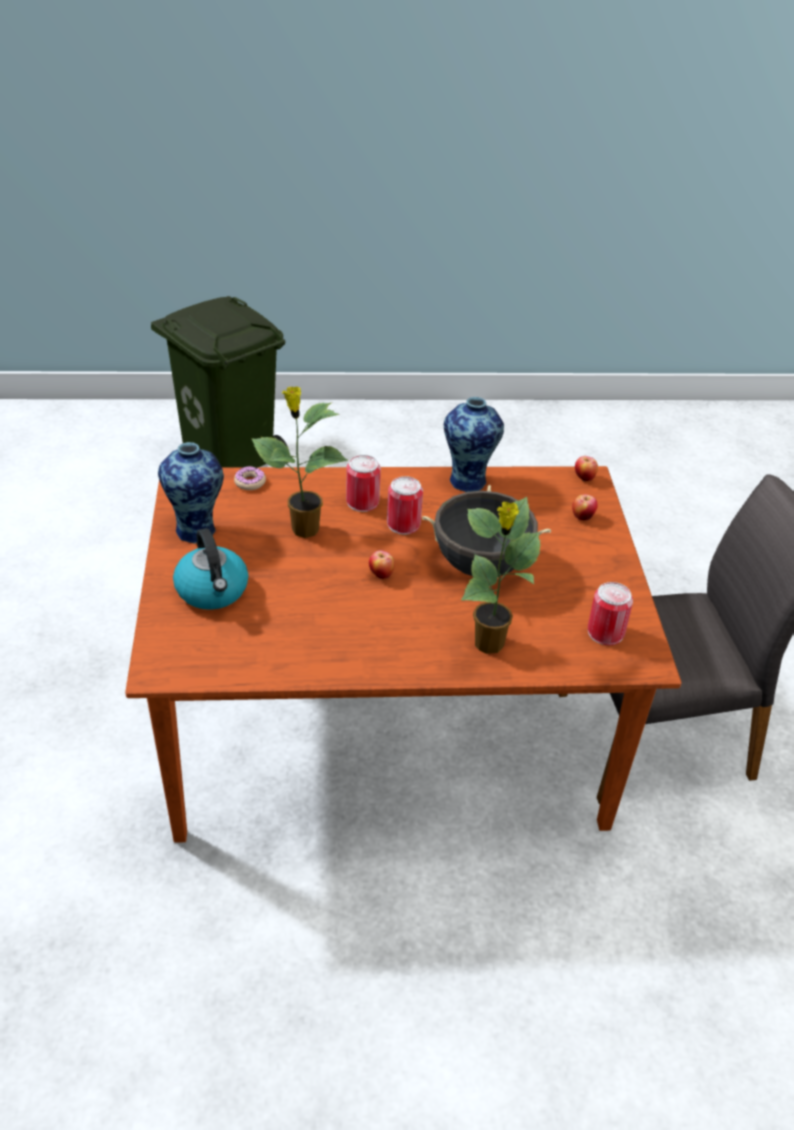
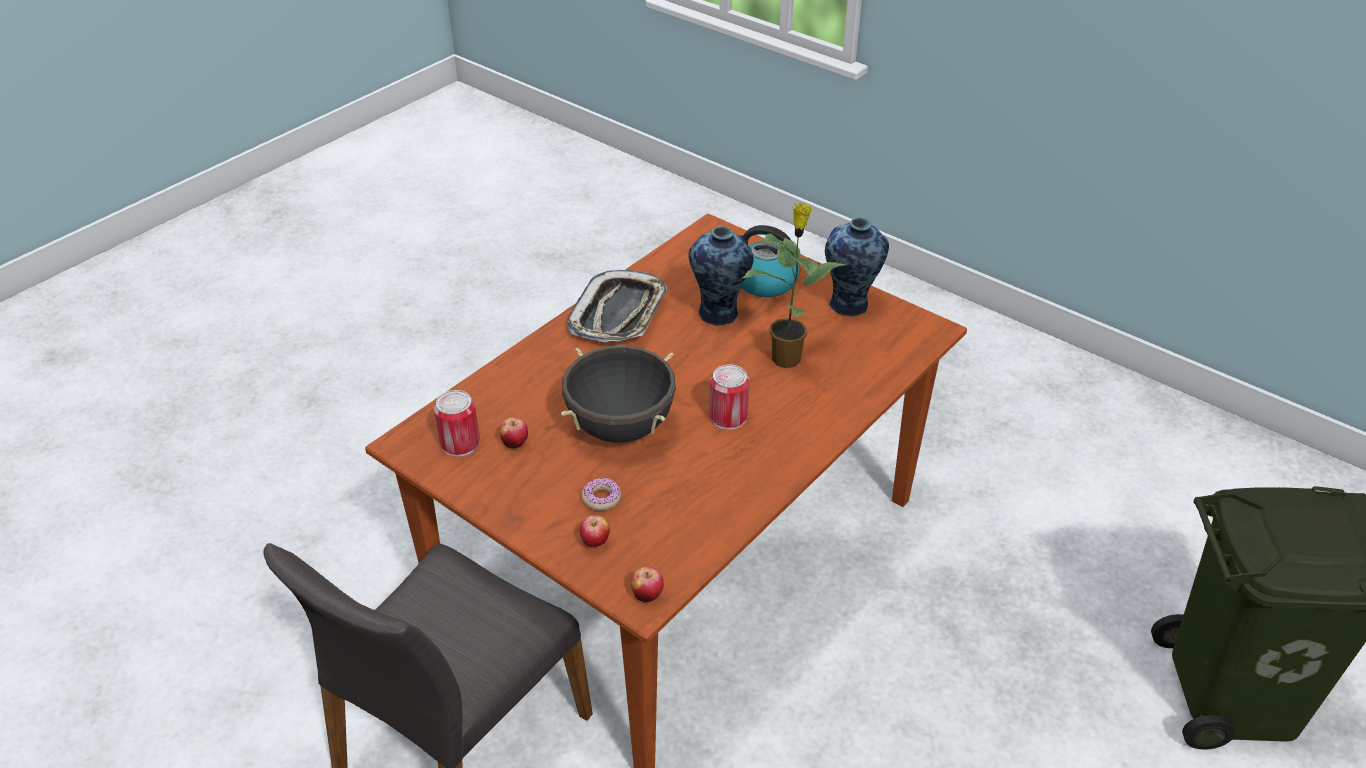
camera: 135 degrees right, 0 degrees up
(250, 482) = (889, 362): donut -> donut (601, 498)
(359, 648) = (619, 314): none -> tray
(362, 501) = (788, 411): can -> none
(381, 575) = (680, 366): apple -> apple (515, 443)
(468, 480) = (743, 501): vase -> vase (719, 315)
(489, 645) = (537, 374): potted plant -> none

